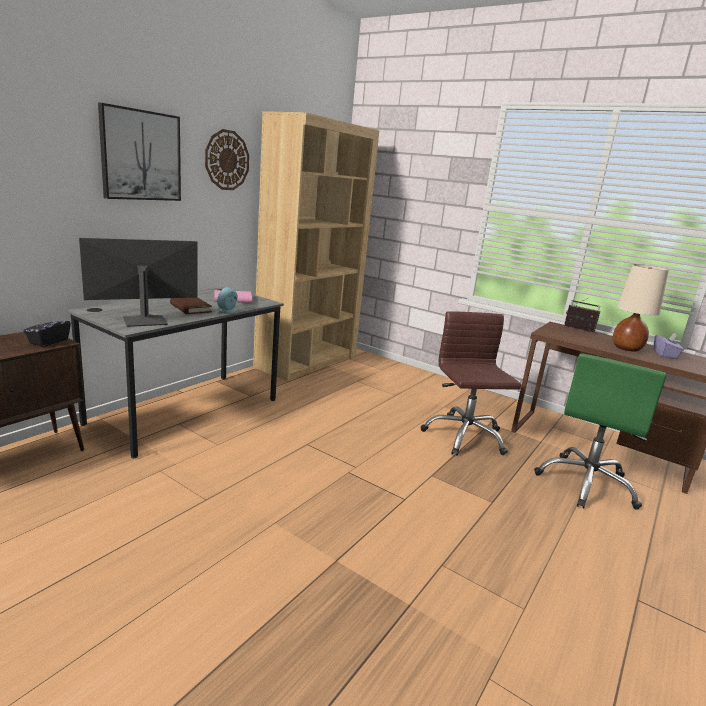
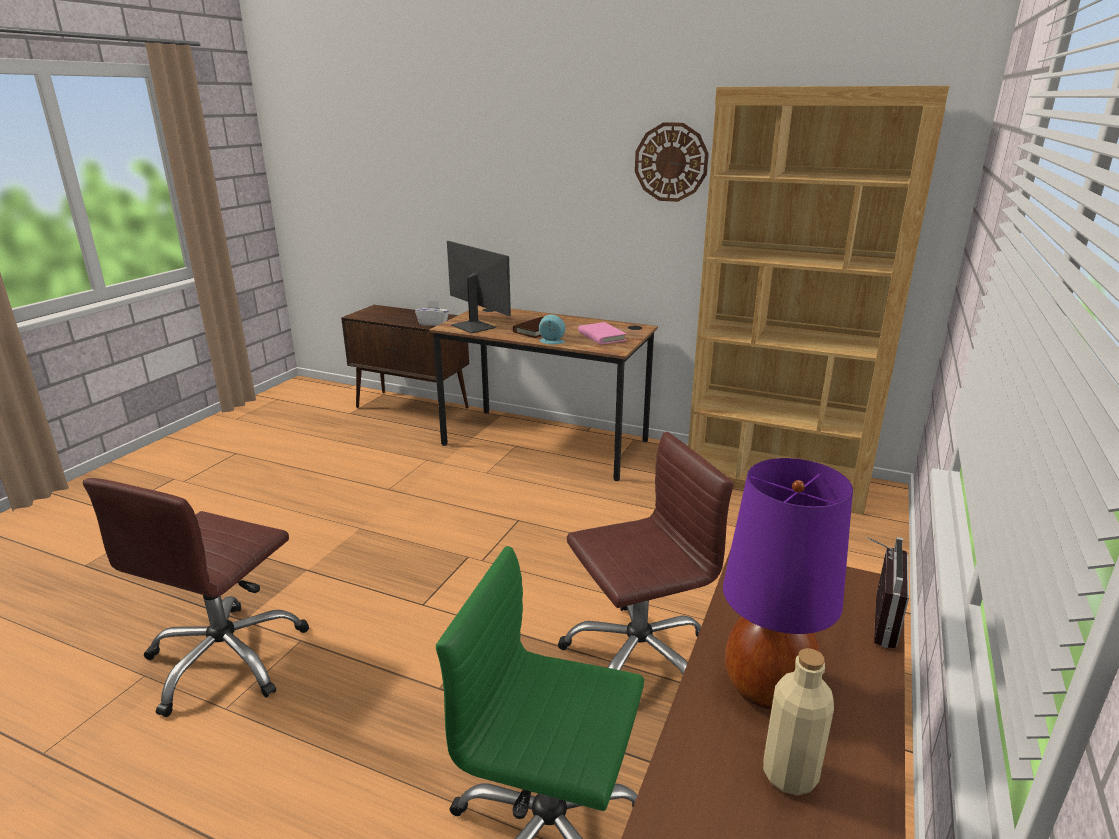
camera: 80 degrees right, 5 degrees up
(48, 341) = (433, 323): black tissue box -> white tissue box
(141, 155) = (556, 163): picture -> none
(186, 411) = (545, 442): grey desk -> brown desk
(465, 612) = (227, 659): none -> brown office chair
(626, 348) = (766, 687): beige table lamp -> purple table lamp
(665, 355) = (789, 774): purple tissue box -> beige bottle

